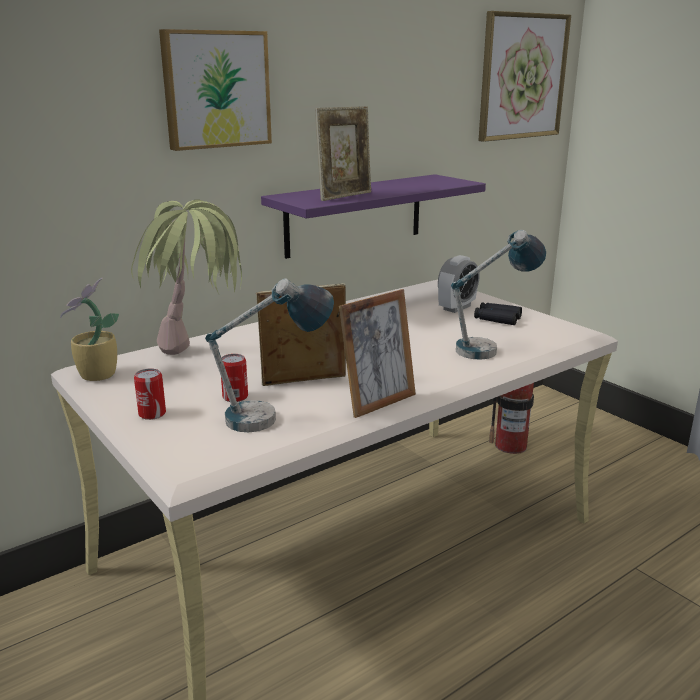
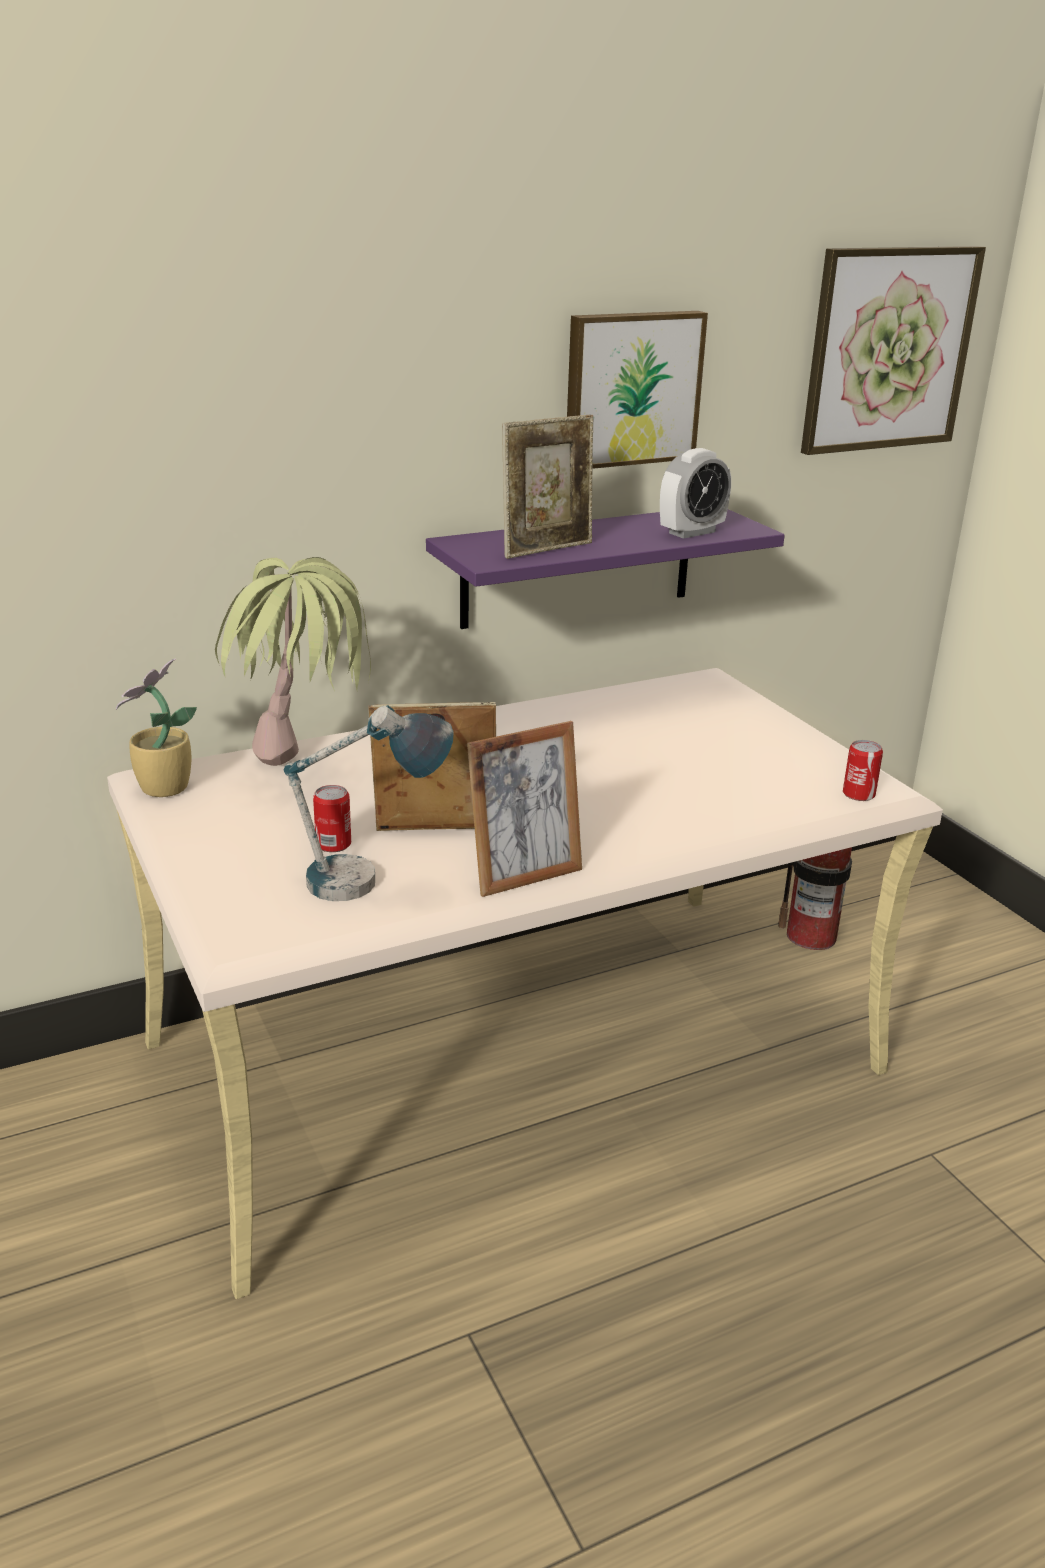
camera: 10 degrees right, 5 degrees up
(152, 414) = (217, 857): can -> can (858, 794)
(215, 89) = (361, 387): picture -> picture (631, 388)
(457, 308) = (715, 726): alarm clock -> alarm clock (692, 532)
(491, 348) = (731, 804): table lamp -> none
(497, 319) = (767, 752): black binoculars -> none

